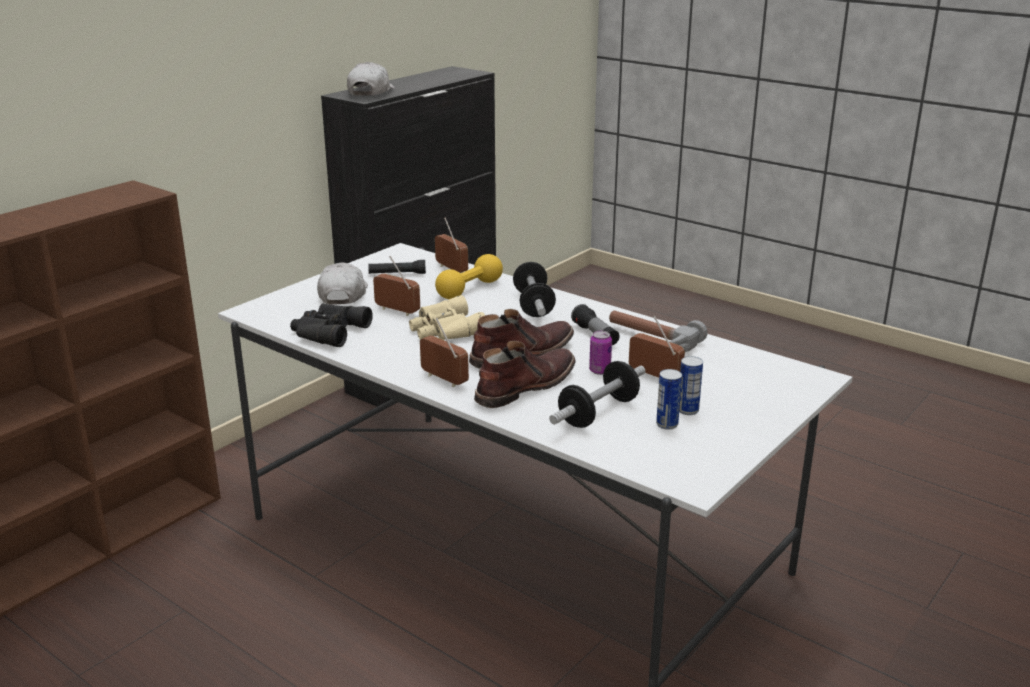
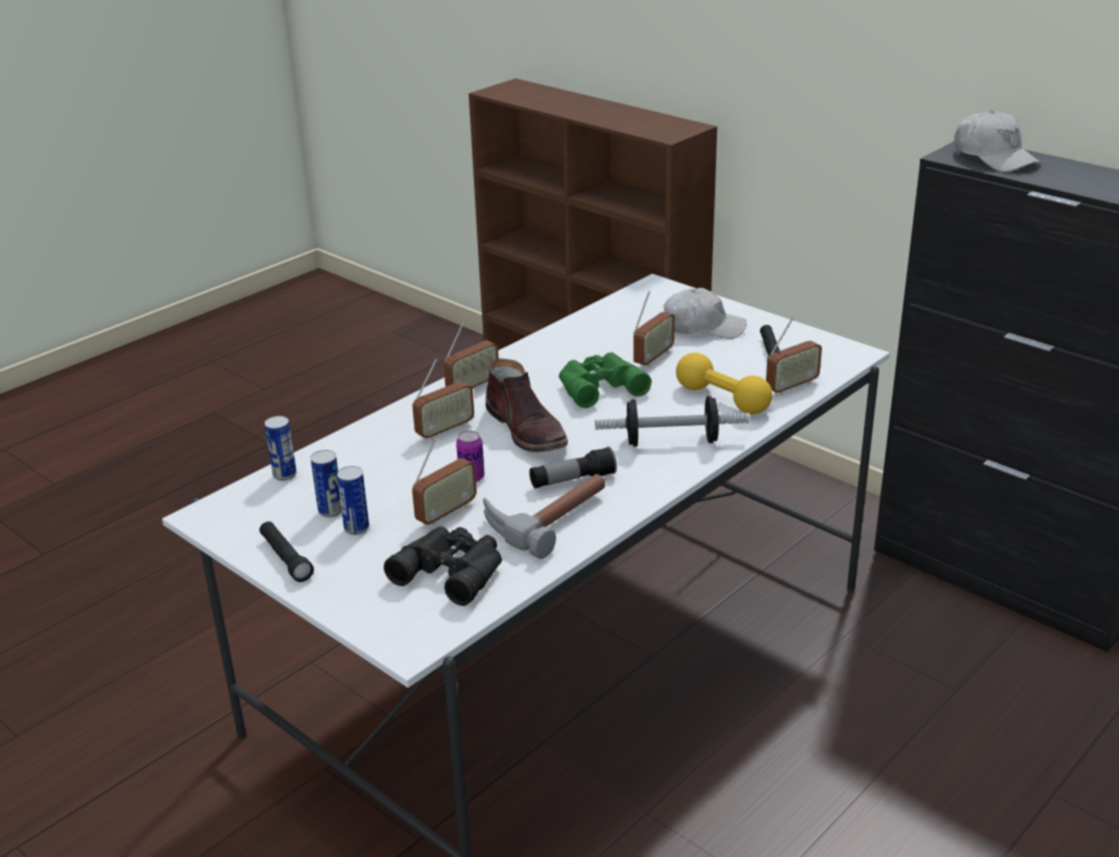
camera: 95 degrees right, 5 degrees up
(327, 332) = (599, 325): black binoculars -> black binoculars (452, 570)
(371, 92) = (994, 157): white cap -> white cap turned 45 degrees clockwise
(445, 330) = (598, 386): beige binoculars -> green binoculars
(524, 386) = (445, 430): brown boot -> radio
(598, 412) = (372, 471): dumbbell -> none
(614, 454) = (284, 475): none -> can
(742, 436) = (286, 558): none -> black flashlight

